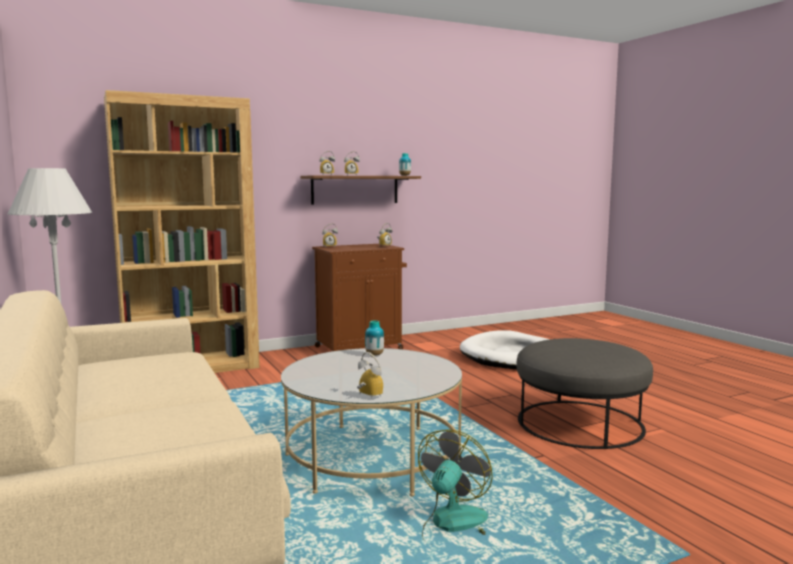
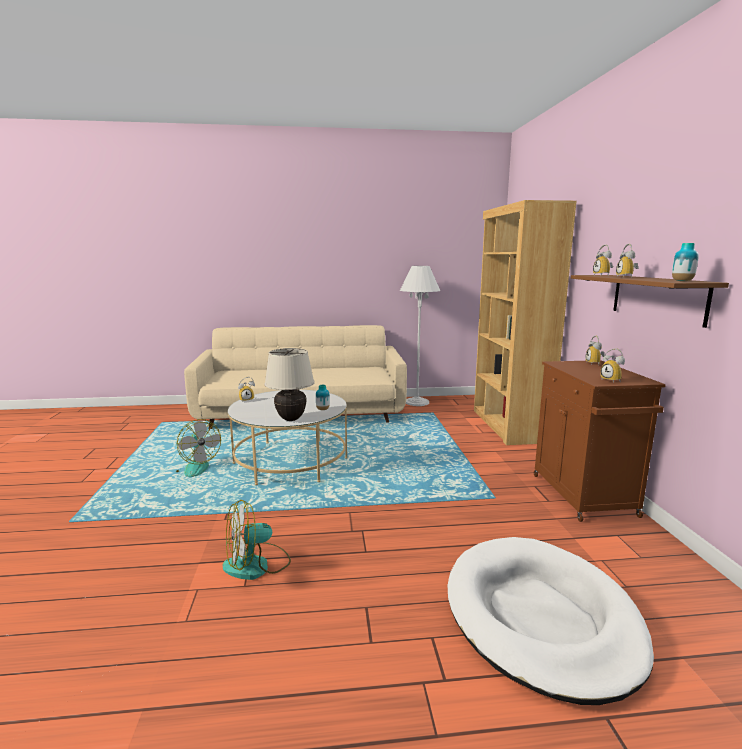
camera: 110 degrees right, 5 degrees up
(424, 361) = (290, 419): none -> beige table lamp
(580, 423) = (257, 565): grey ottoman -> fan

